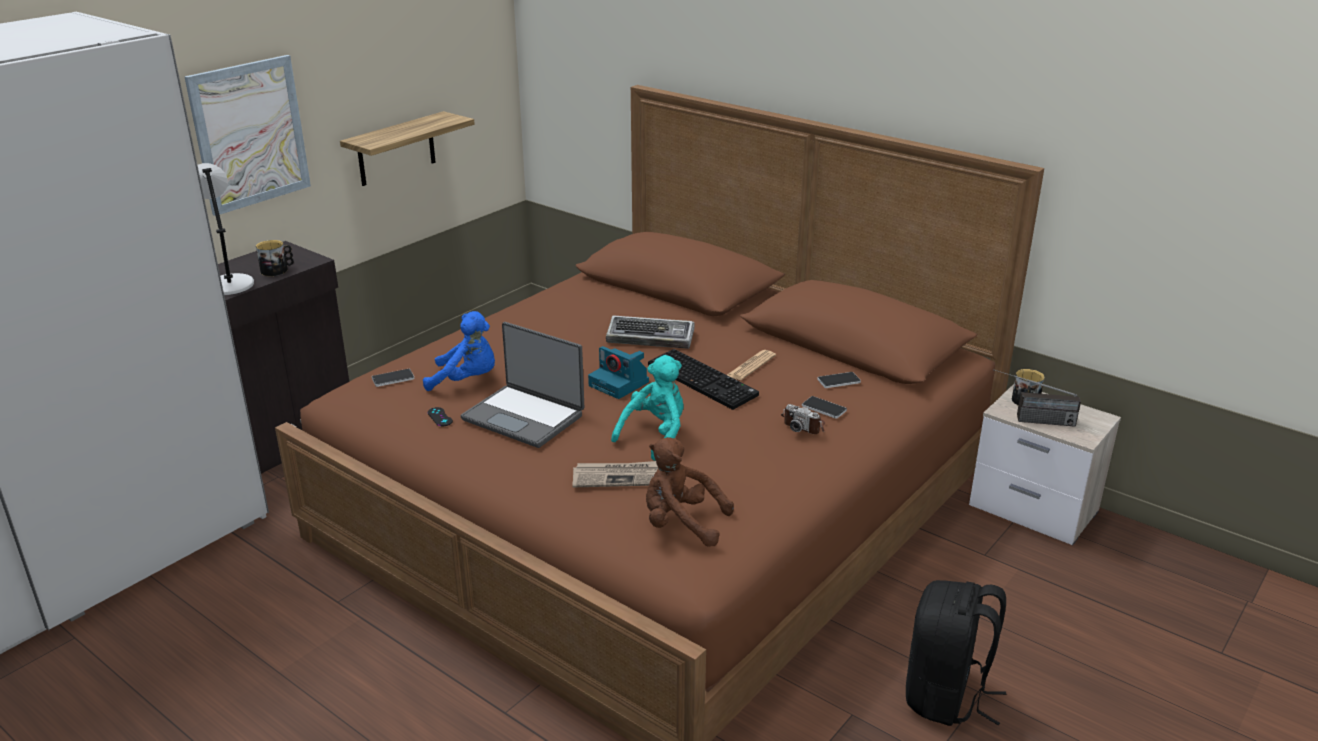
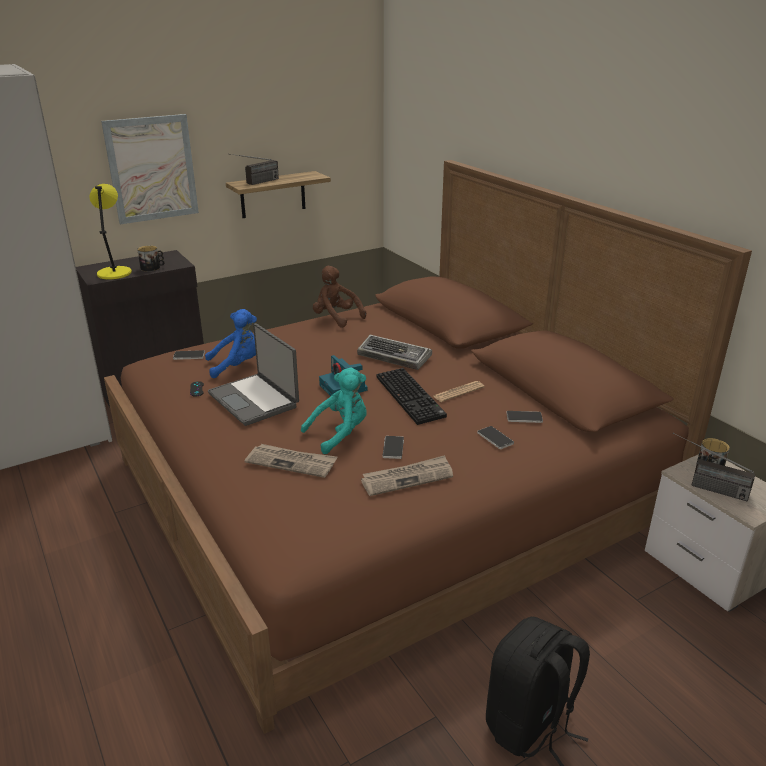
camera: 20 degrees right, 0 degrees up
(229, 284) = (114, 273): grey table lamp -> yellow table lamp
(383, 137) = (256, 183): none -> radio
(467, 380) = (237, 365): blue plush toy -> blue plush toy turned 45 degrees counterclockwise
(681, 524) = (306, 512): brown plush toy -> brown plush toy (336, 318)
(725, 439) = (393, 448): none -> phone
(762, 467) = (407, 478): none -> newspaper
(804, 425) = (468, 449): camera -> none

